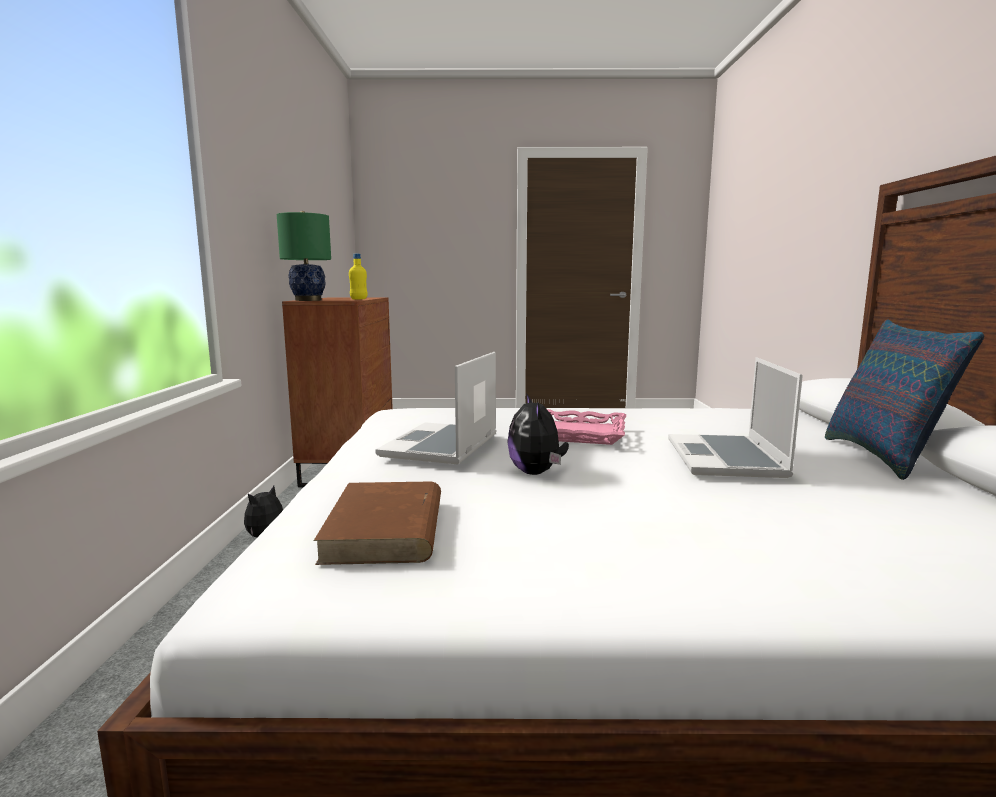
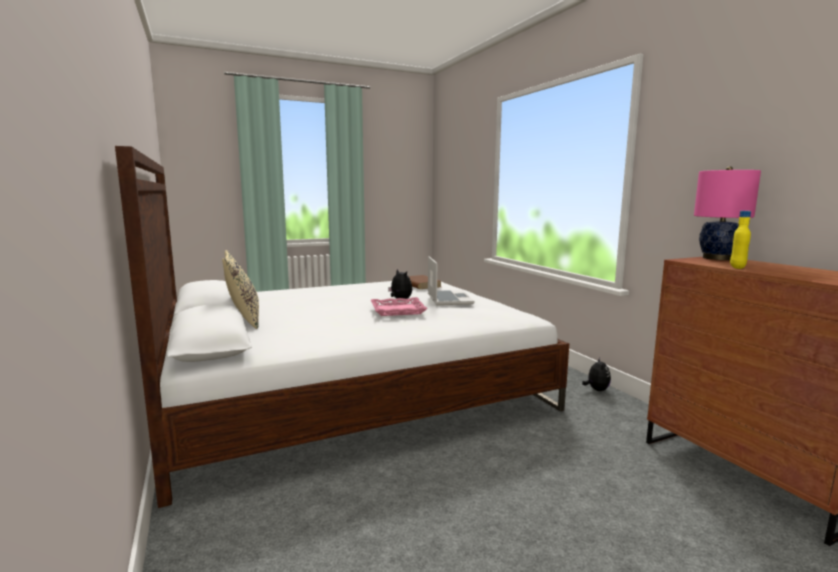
camera: 155 degrees right, 0 degrees up
(308, 300) = (717, 258): green table lamp -> pink table lamp
(727, 459) = (323, 309): laptop -> none
(882, 458) = (244, 320): blue pillow -> beige pillow

